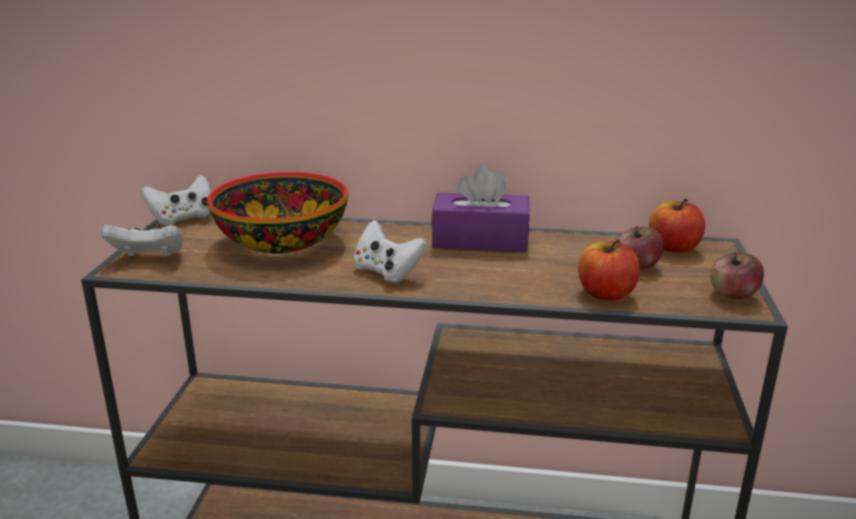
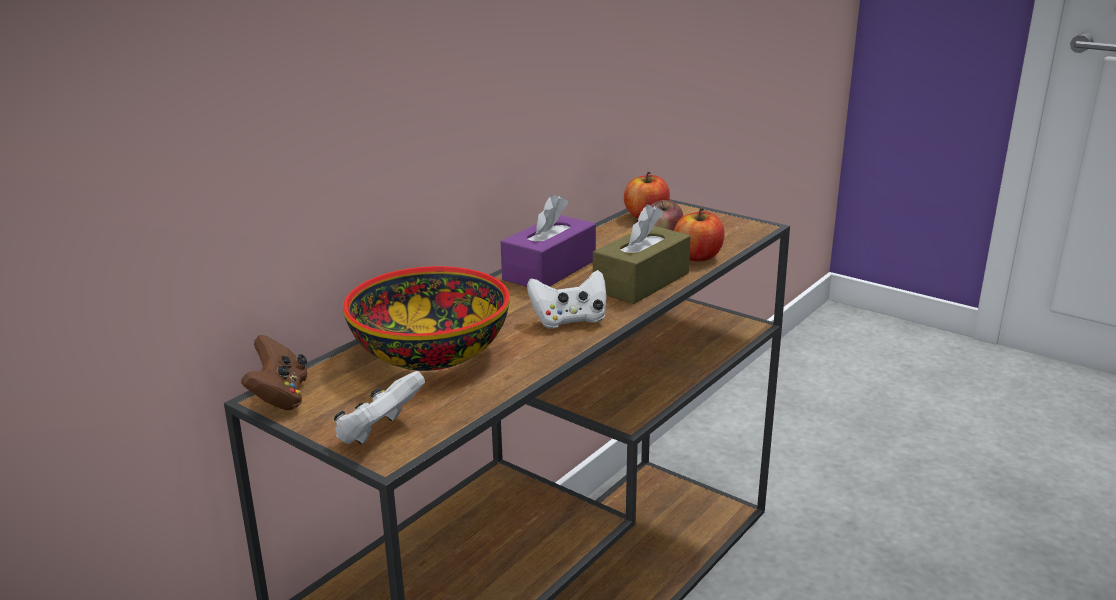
camera: 60 degrees left, 0 degrees up
(183, 219) = (280, 397): white game controller -> brown game controller
(506, 282) = (641, 282): none -> brown tissue box
(732, 295) = (737, 224): apple -> none

